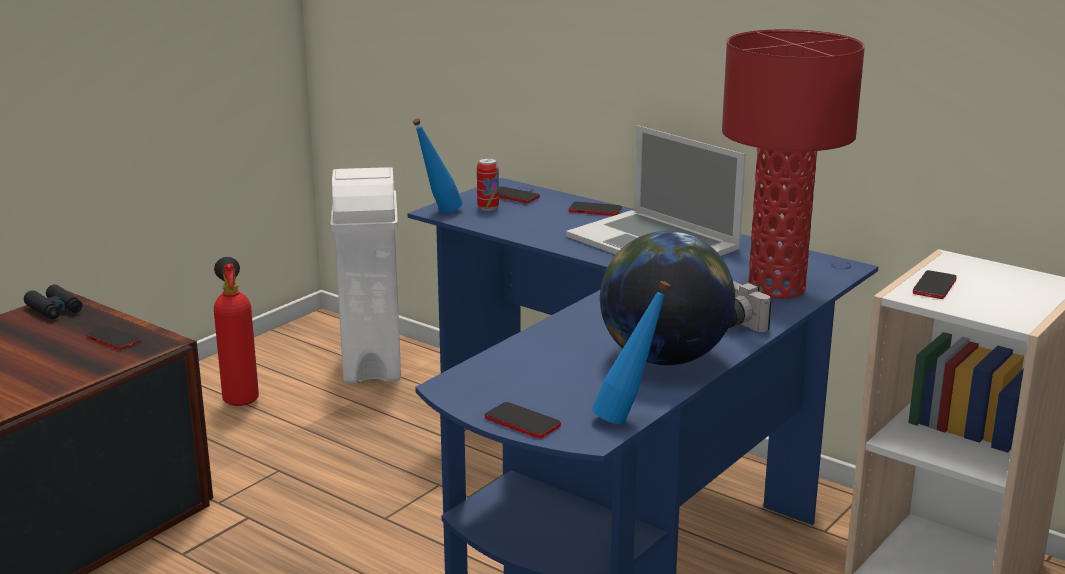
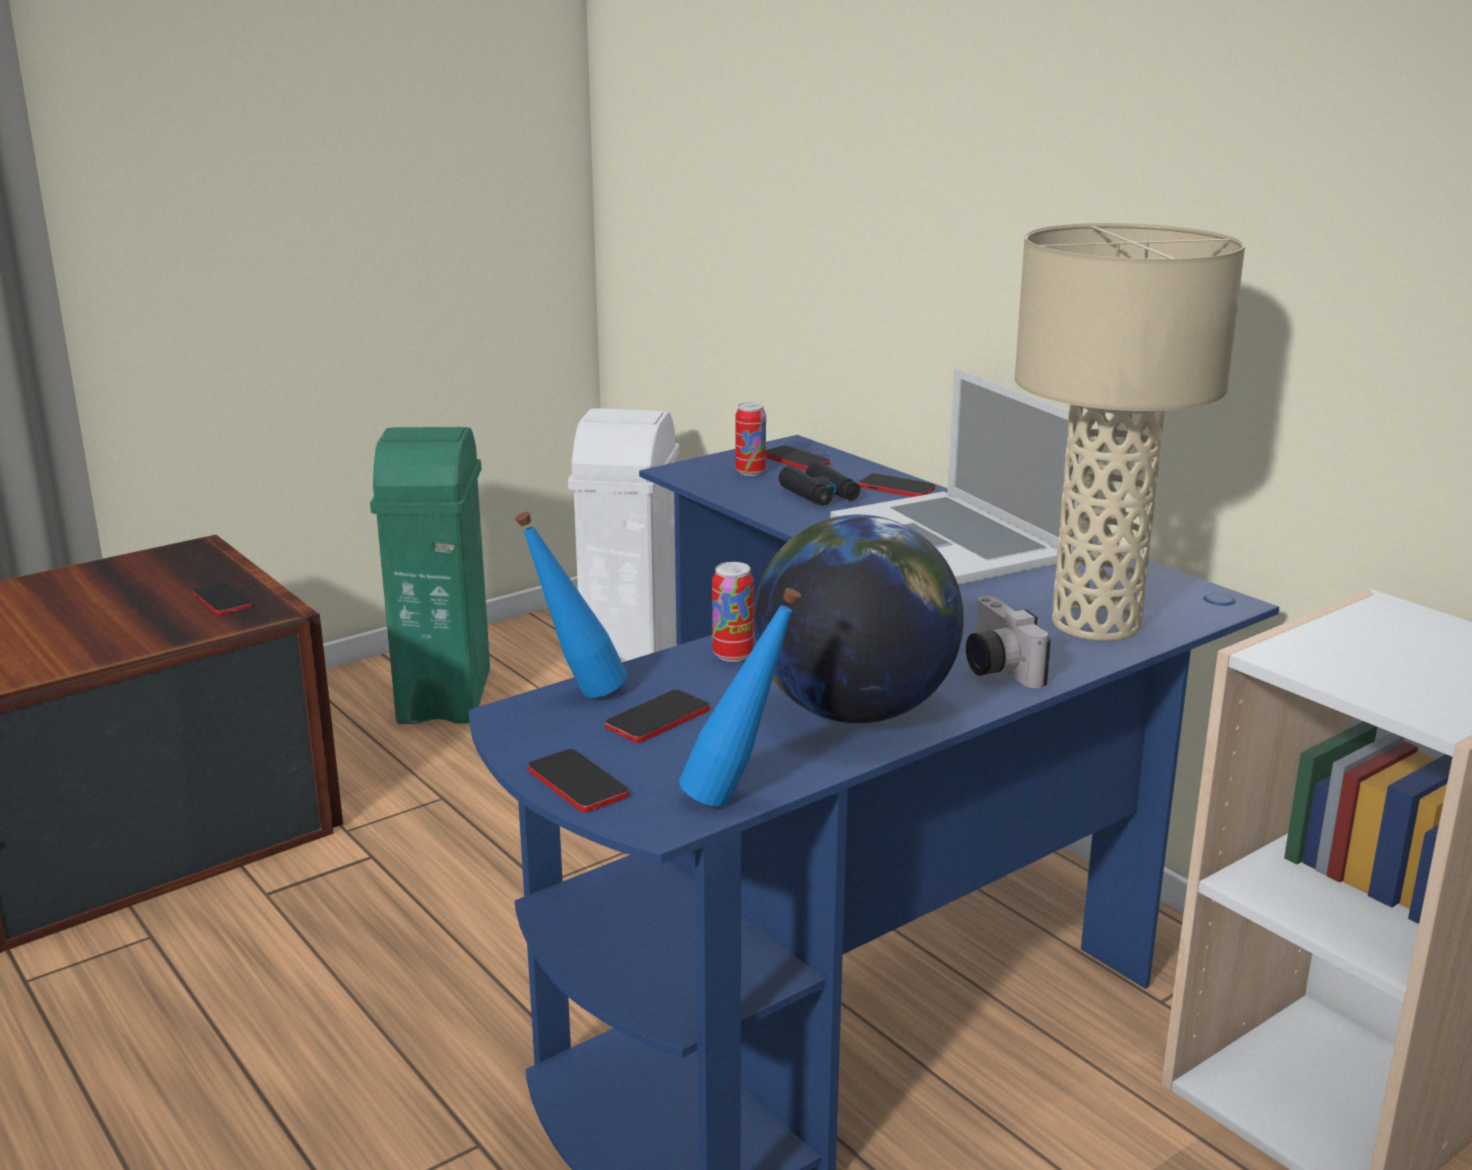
camera: 15 degrees right, 0 degrees up
(54, 309) = (183, 556): black binoculars -> black binoculars (819, 494)
(240, 398) = (446, 696): fire extinguisher -> green trash can
(438, 213) = (679, 473): blue bottle -> blue bottle (576, 695)
(563, 332) = (732, 655): none -> can
(776, 288) = (1095, 624): red table lamp -> beige table lamp
(934, 286) = (1329, 646): phone -> phone (658, 718)

